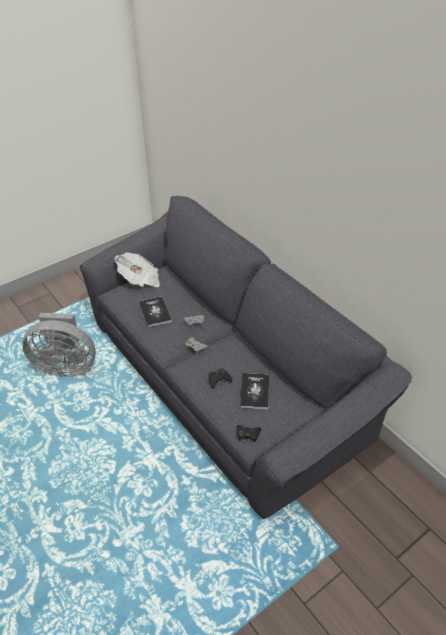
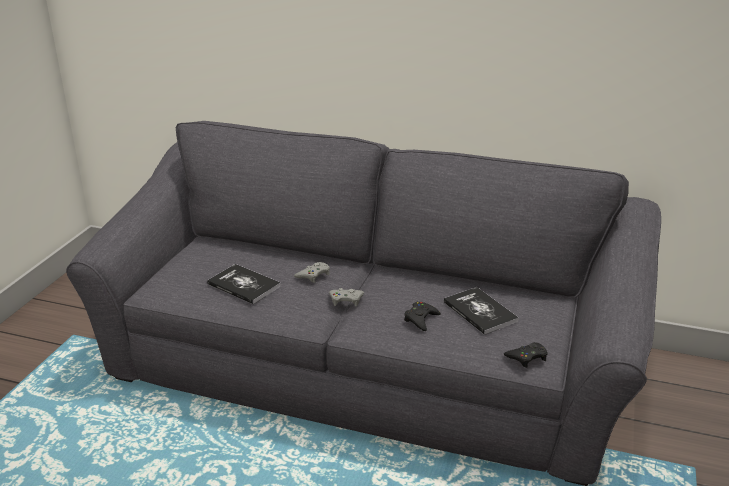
camera: 35 degrees left, 15 degrees down
(66, 365) = (99, 454): grey fan -> none
(140, 279) = (177, 260): newspaper -> none

